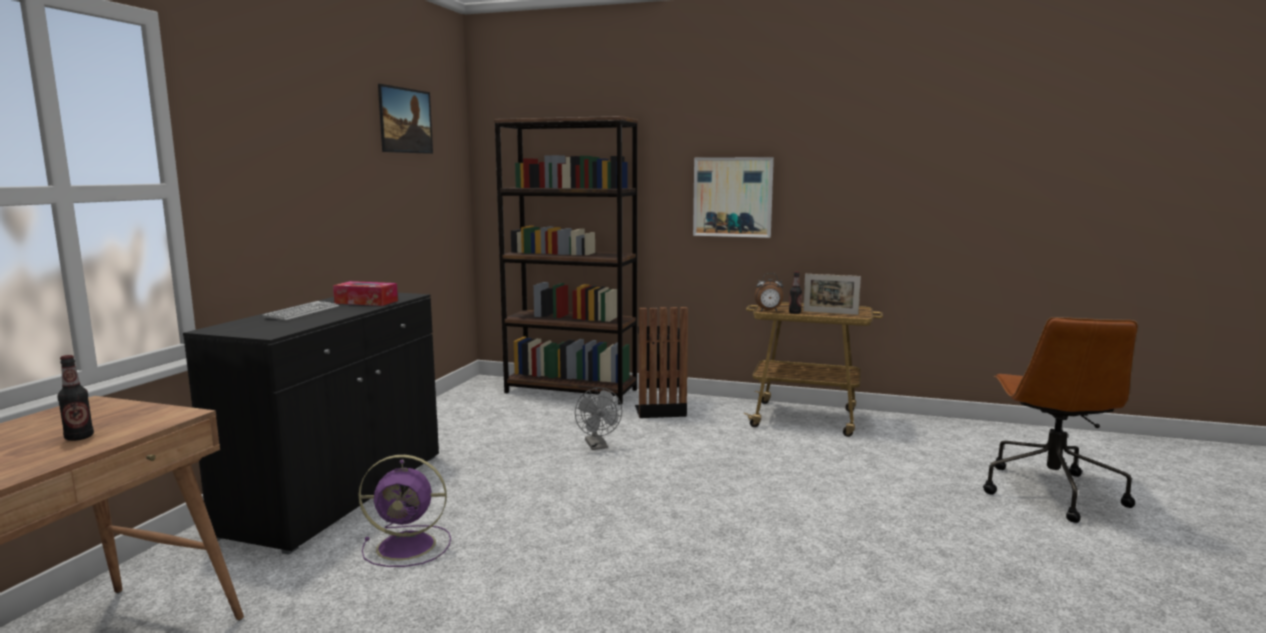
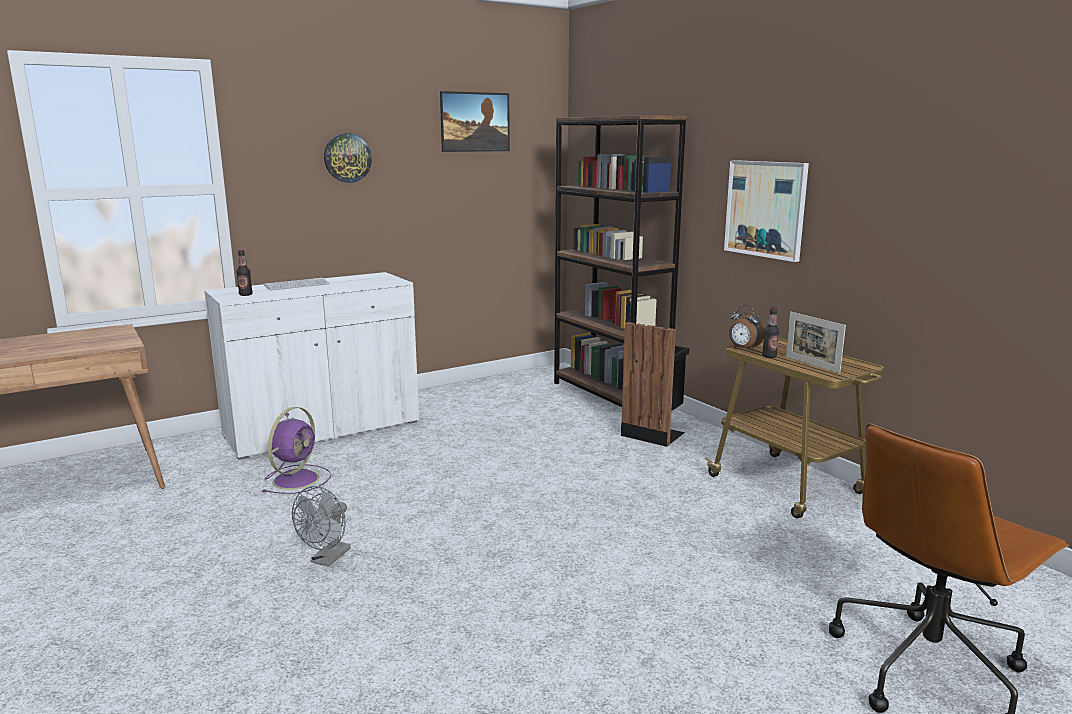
camera: 40 degrees right, 5 degrees up
(79, 437) = (65, 347): bottle -> bottle (245, 295)
(303, 154) = (347, 158): none -> wall clock
(339, 493) = (323, 429): black cabinet -> white cabinet
(366, 302) = (354, 283): tissue box -> none
(409, 546) = (297, 479): purple fan -> purple fan turned 105 degrees counterclockwise
(598, 446) = (539, 449): grey fan -> grey fan (327, 559)

